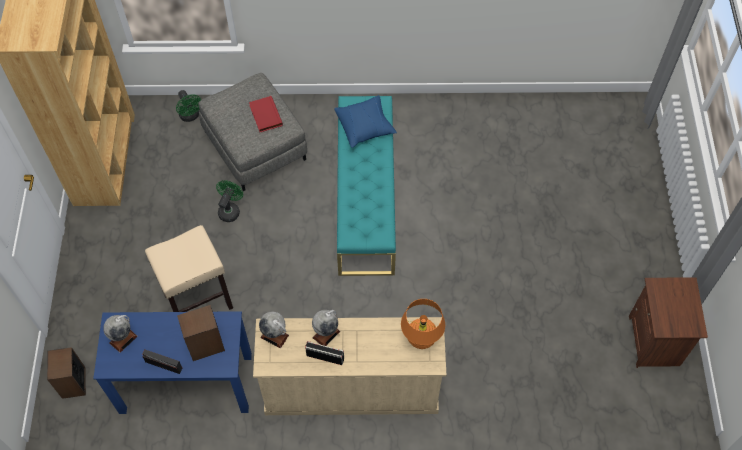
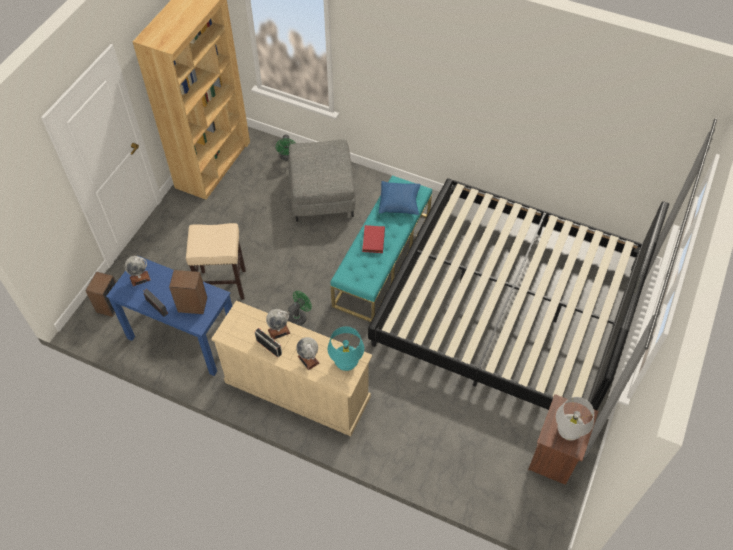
camera: 25 degrees right, 5 degrees down
(230, 210) = (279, 231): green fan -> green fan (299, 317)
(265, 115) = (330, 169): red book -> red book (372, 240)
(274, 336) = (242, 317): globe -> globe (308, 359)
(421, 338) = (346, 363): orange table lamp -> turquoise table lamp
(527, 197) = (508, 306): none -> bed
(679, 312) = (568, 431): none -> white table lamp

